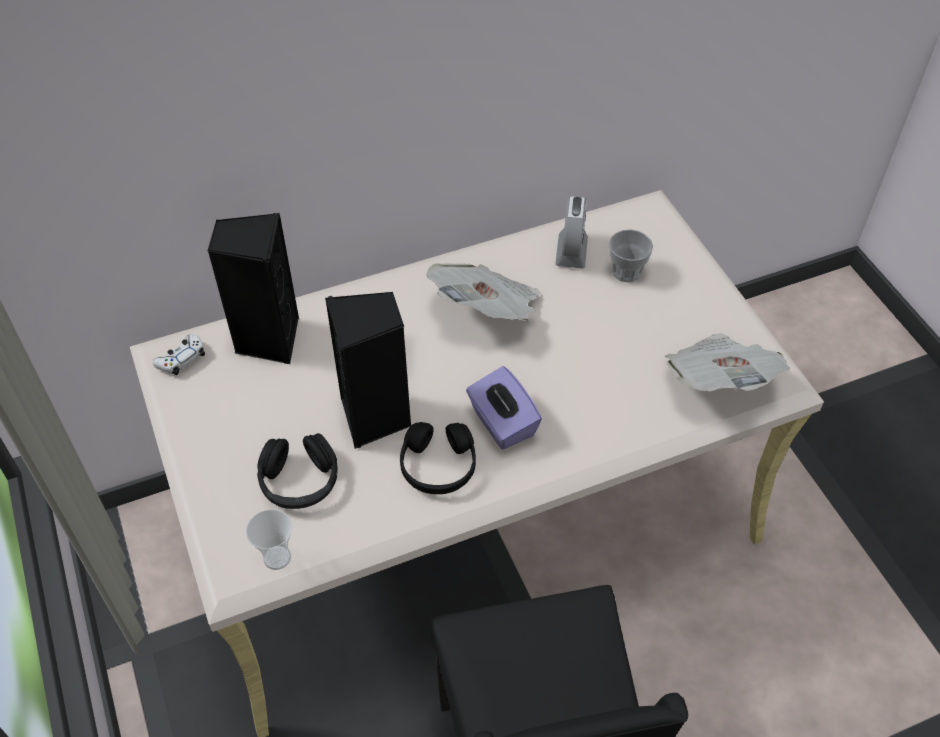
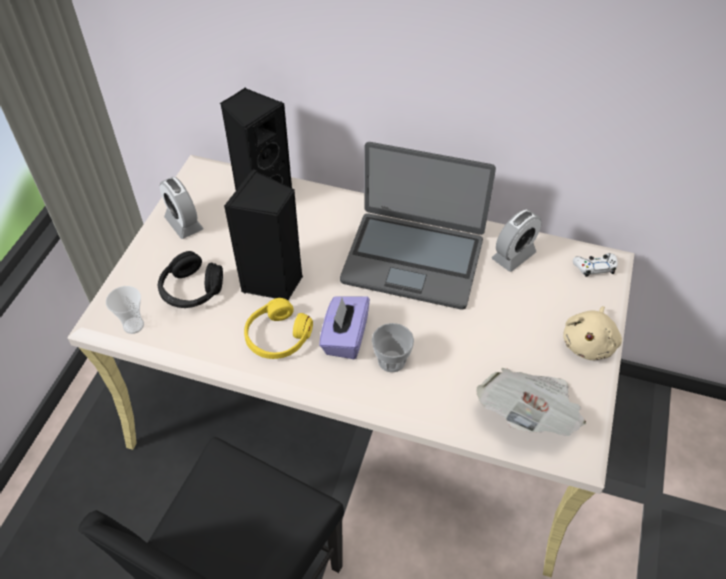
camera: 40 degrees right, 0 degrees up
(181, 359) = (205, 177): white game controller -> white game controller (594, 267)
(213, 421) = (184, 223): none -> alarm clock
(438, 466) = (277, 336): black headphones -> yellow headphones
(487, 310) = (413, 259): newspaper -> laptop
(626, 271) = (540, 293): cup -> cup (391, 360)
(705, 289) = (589, 343): none -> beige plush toy

